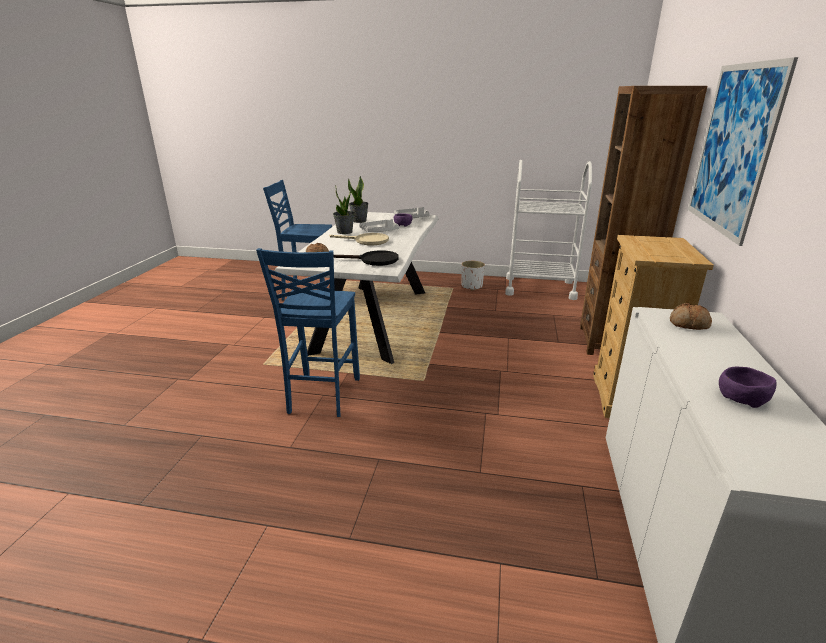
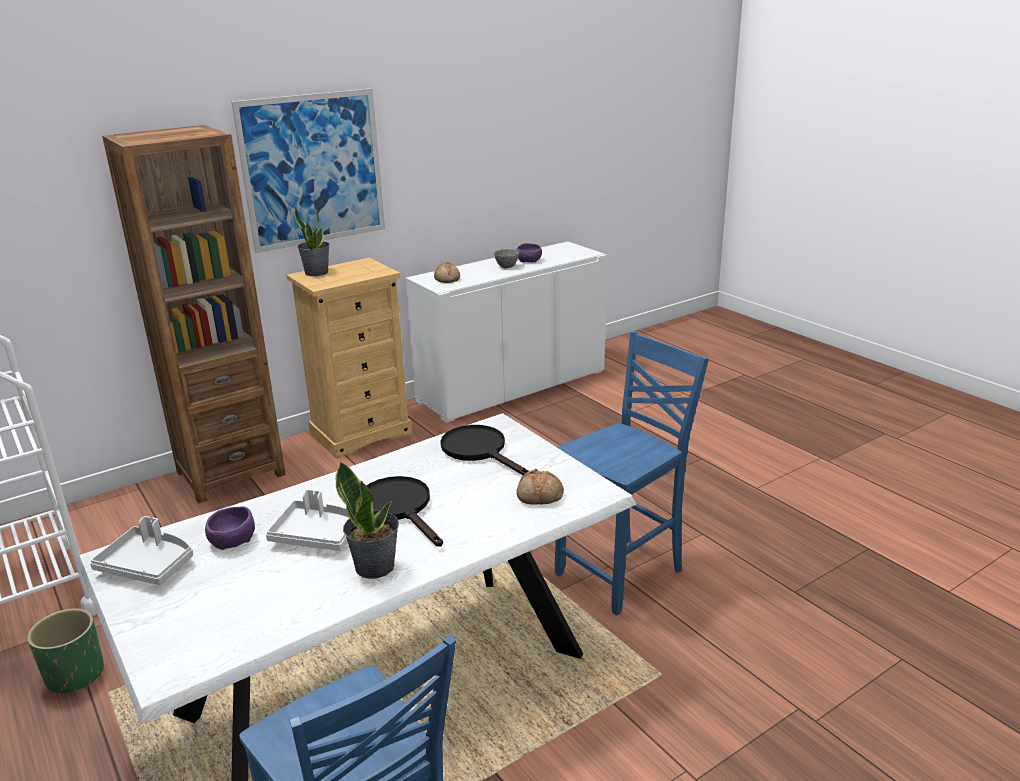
camera: 135 degrees left, 0 degrees up
(359, 221) = (256, 612): potted plant -> potted plant (316, 272)
(367, 241) = (400, 508): beige frying pan -> black frying pan
(472, 286) = (75, 675): white planter -> green planter
(715, 369) = (506, 267): none -> grey bowl

